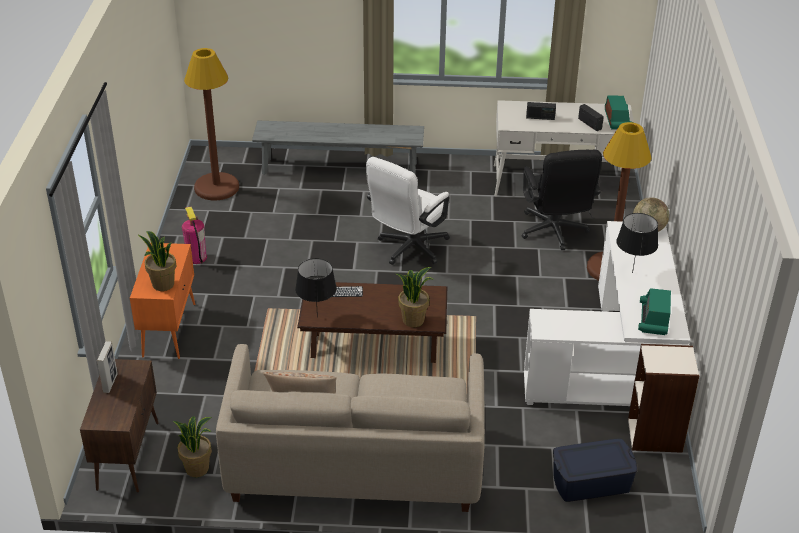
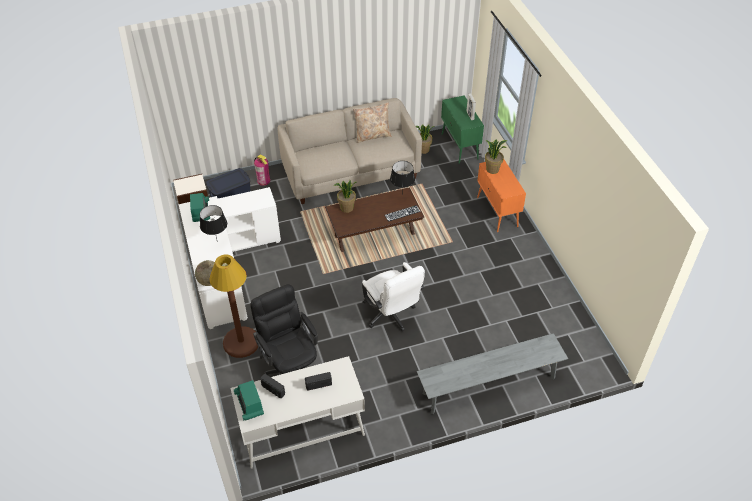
camera: 160 degrees right, 10 degrees up
(128, 455) = (460, 147): brown cabinet -> green cabinet
(196, 258) = (525, 265): fire extinguisher -> fire extinguisher (263, 181)
(216, 187) = (565, 332): brown floor lamp -> none
(408, 249) = (391, 315): white office chair -> white office chair turned 135 degrees clockwise

